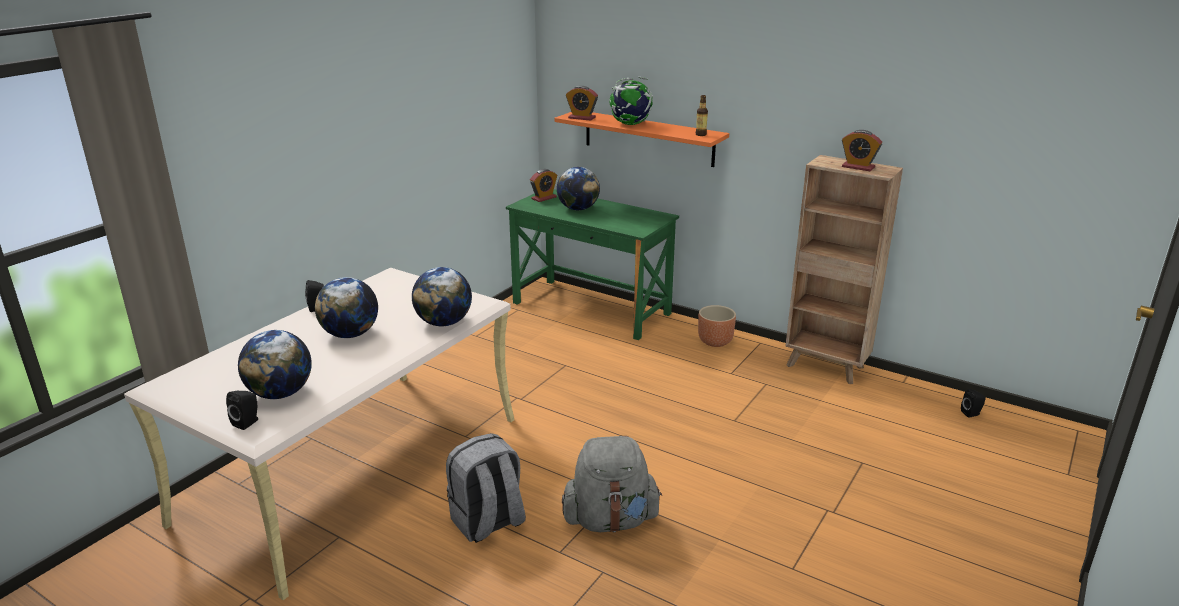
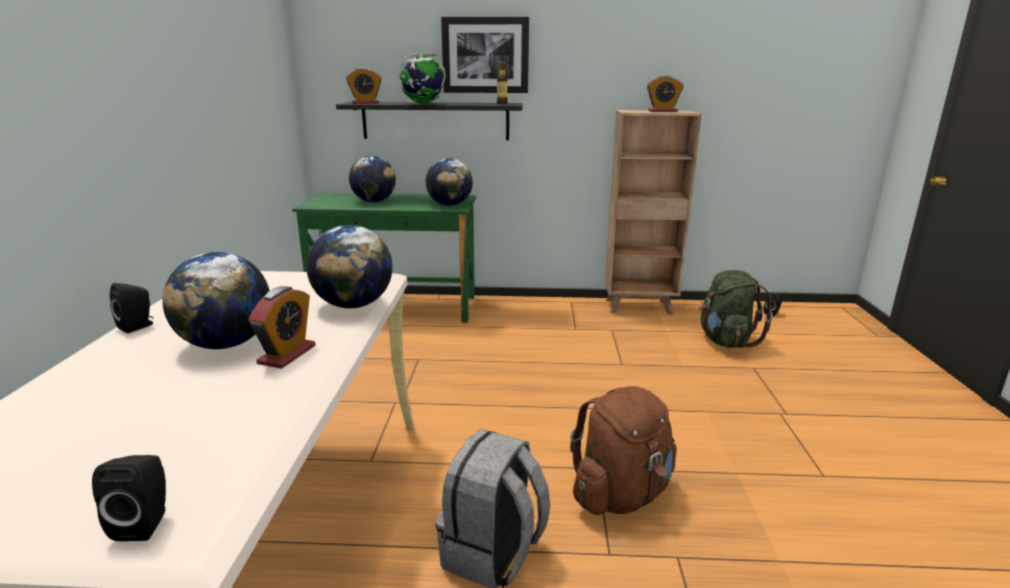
camera: 30 degrees left, 5 degrees down
(280, 393) = (176, 451): globe -> globe (449, 205)
(544, 198) = (327, 199): alarm clock -> alarm clock (287, 354)
(610, 520) = (621, 494): grey backpack -> brown backpack
(648, 138) = (435, 121): orange shelf -> black shelf
(697, 82) = (485, 55): none -> picture
(715, 341) = (535, 308): brown planter -> none
(871, 428) = (725, 341): none -> green backpack

